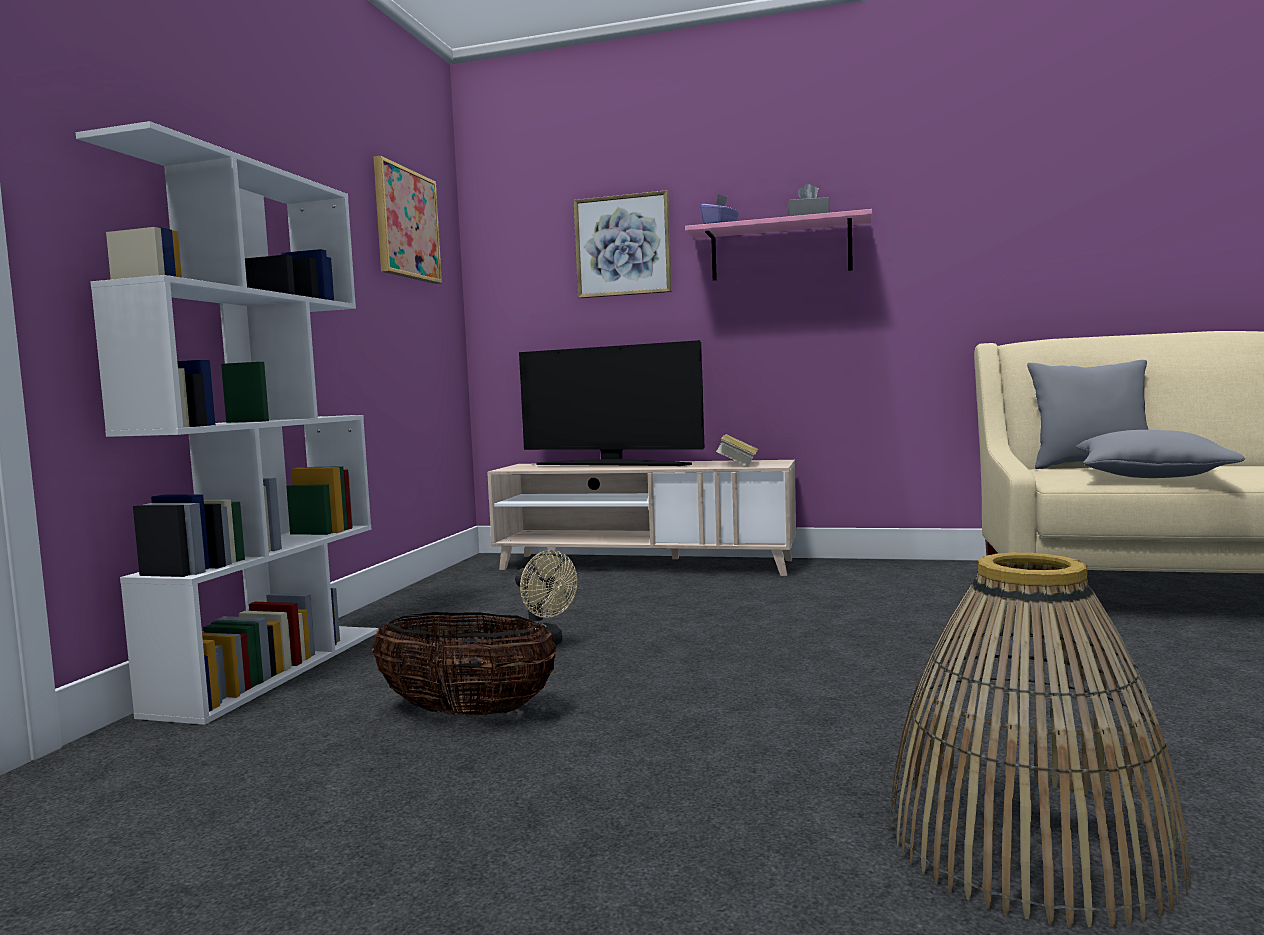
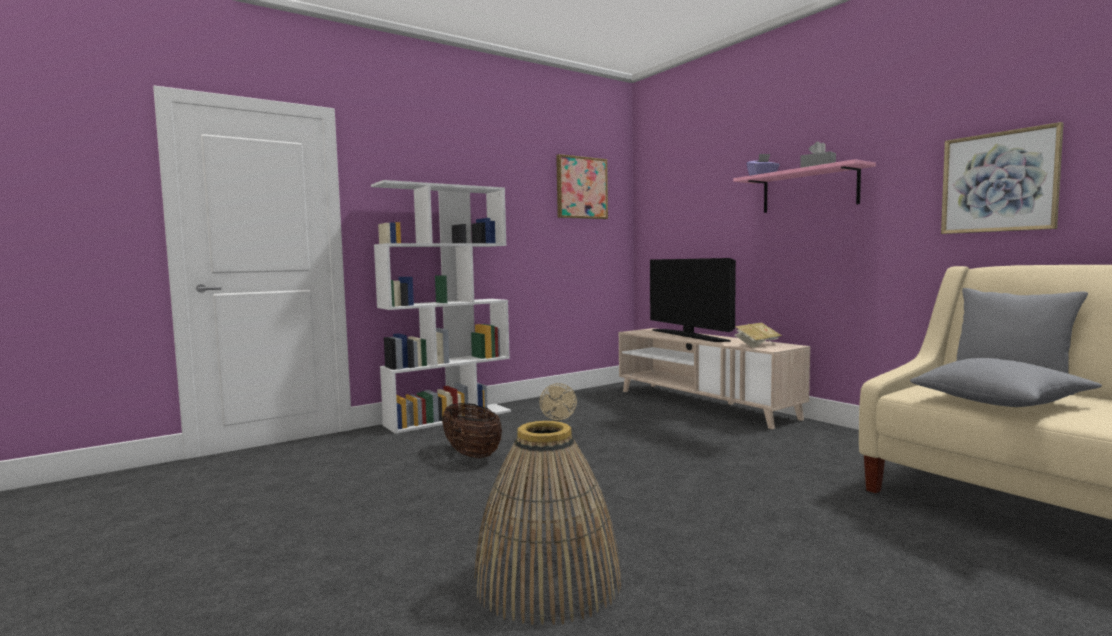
camera: 40 degrees right, 0 degrees up
(623, 246) = (713, 190): picture -> picture (998, 182)

